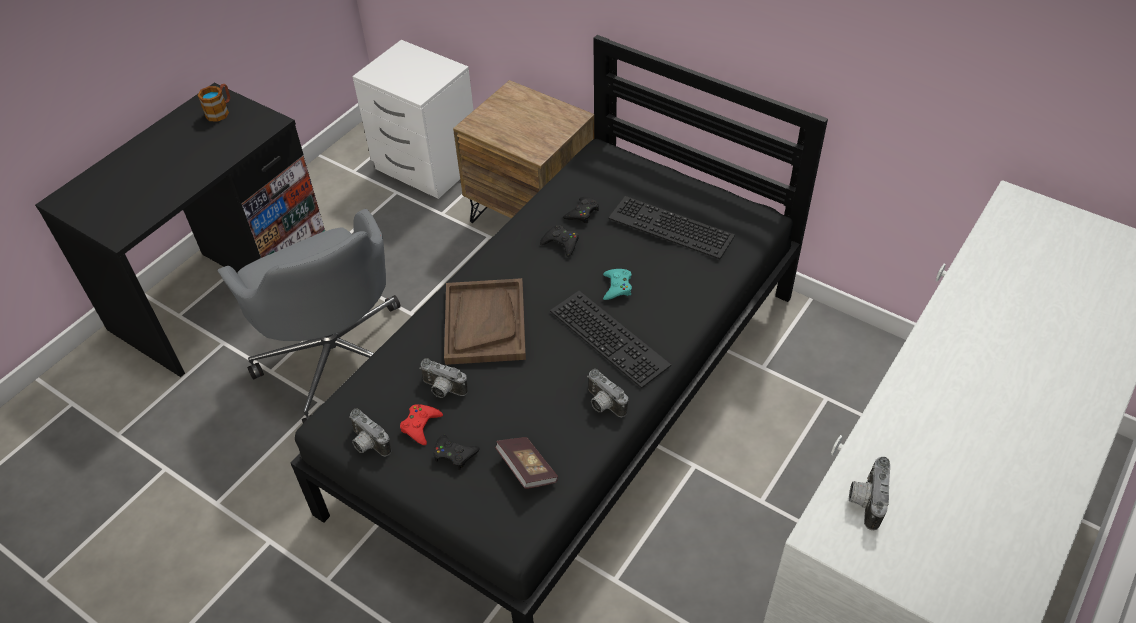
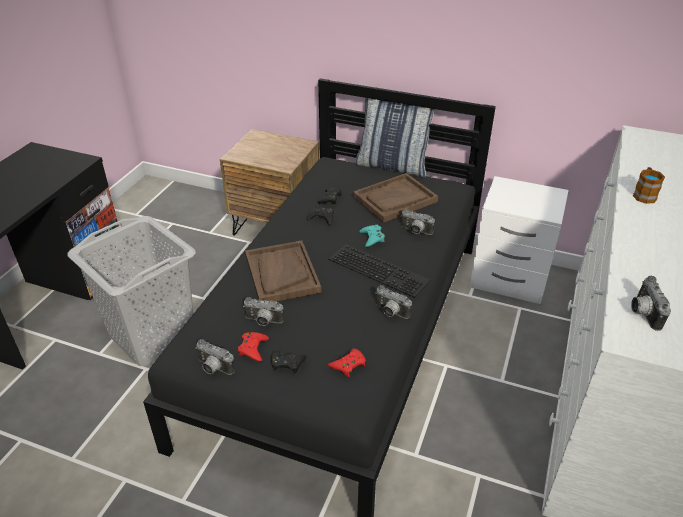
camera: 15 degrees left, 10 degrees down
(220, 111) = (40, 158): mug -> mug (644, 194)
(337, 358) = (152, 336): grey office chair -> grey laundry basket
(427, 167) = (191, 206): white nightstand -> white nightstand (510, 280)
(527, 469) = (348, 365): book -> red game controller
(668, 228) = (395, 199): keyboard -> brown tray
(678, 285) = (415, 231): none -> camera
(687, 168) = (392, 166): none -> pillow

